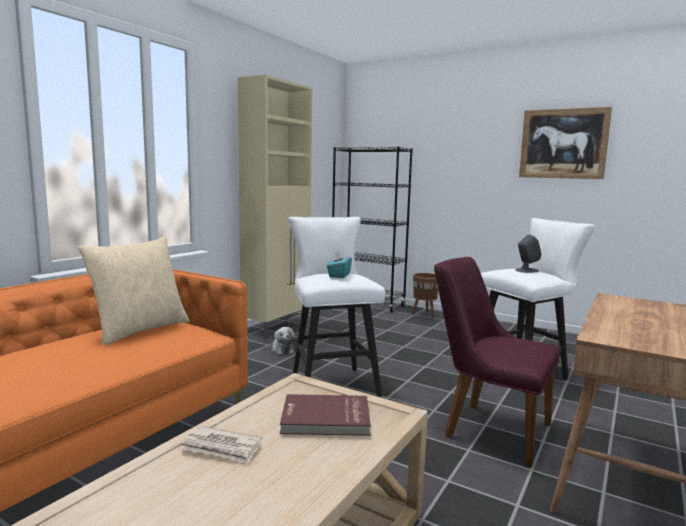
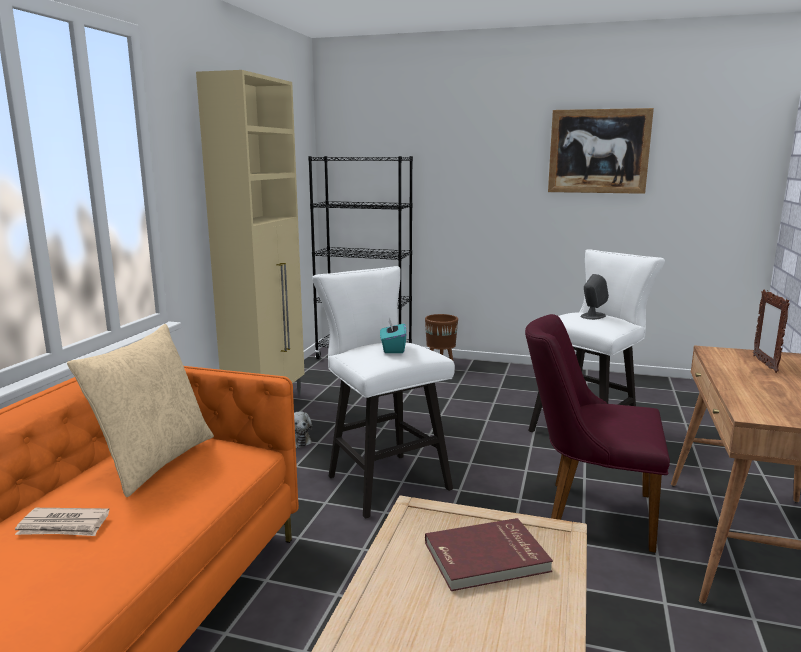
camera: 15 degrees left, 5 degrees up
(221, 447) = (398, 627): newspaper -> newspaper (64, 526)
(653, 309) = (764, 364): none -> picture frame

